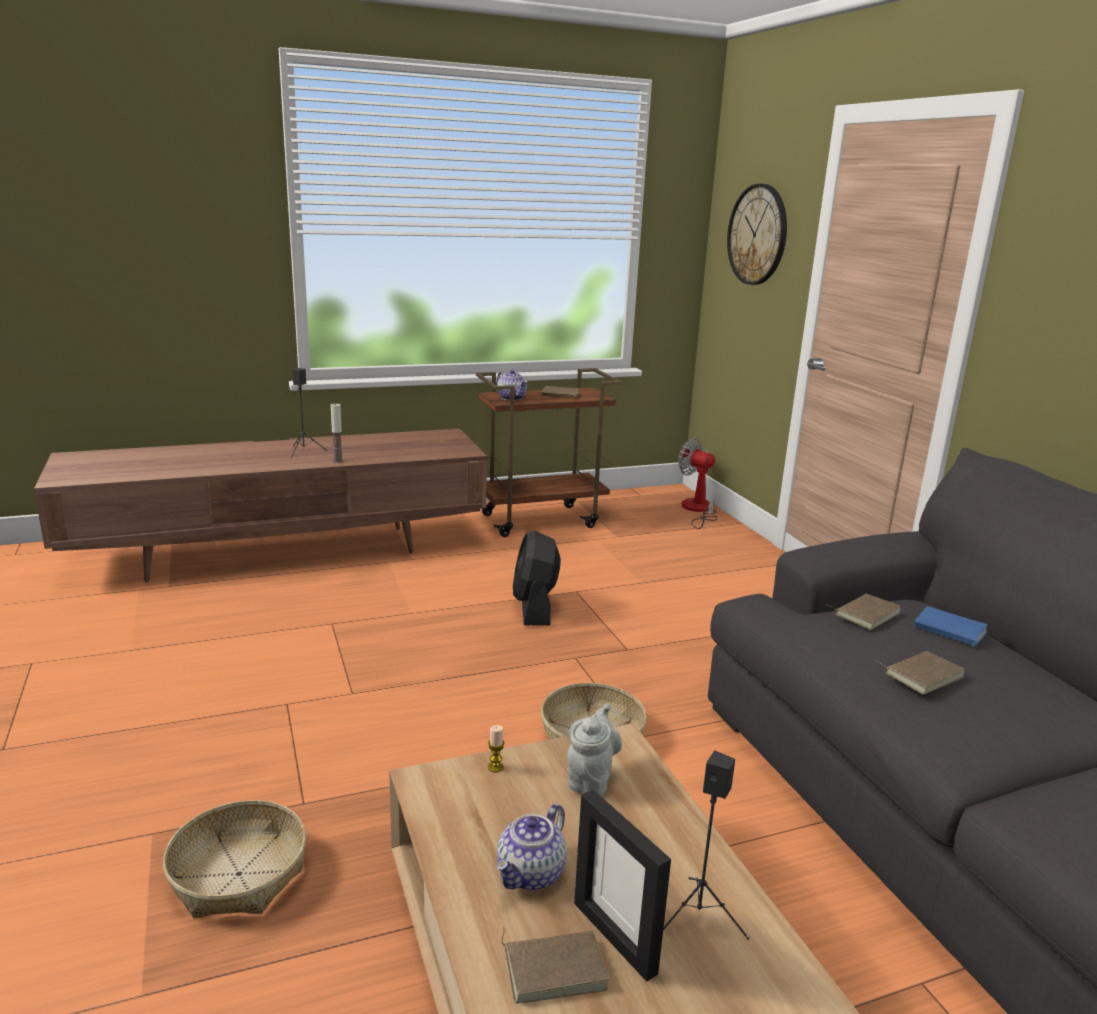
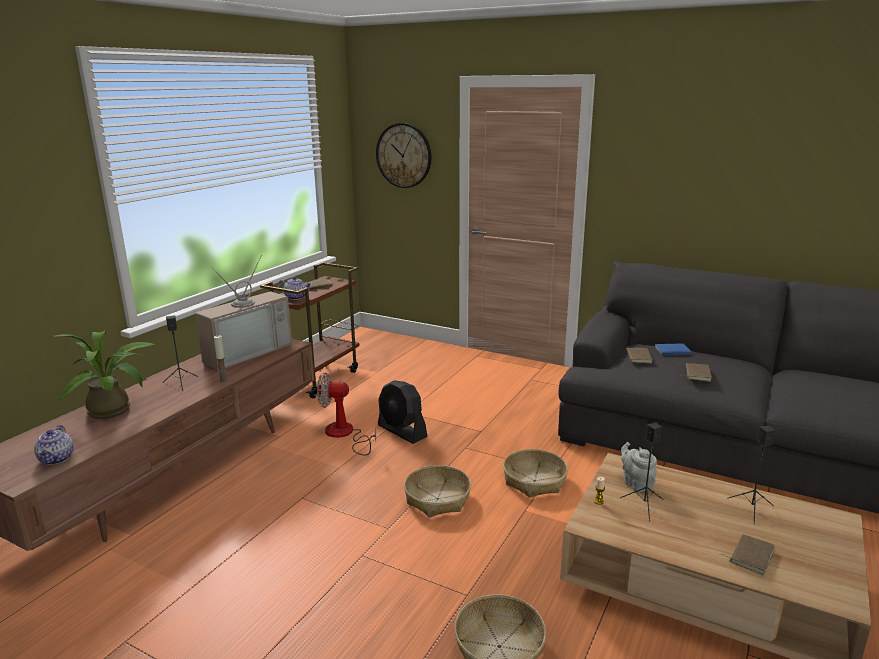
camera: 40 degrees left, 0 degrees up
(215, 454) = (115, 410): none -> potted plant
(410, 444) = (245, 351): none -> television
(448, 693) = (437, 498): none -> basket
(531, 874) = (687, 532): teapot -> teapot (57, 459)
(543, 808) = (644, 506): none -> black speaker
(616, 936) = (745, 532): picture frame -> none
(697, 510) = (394, 340): fan -> fan (344, 435)

